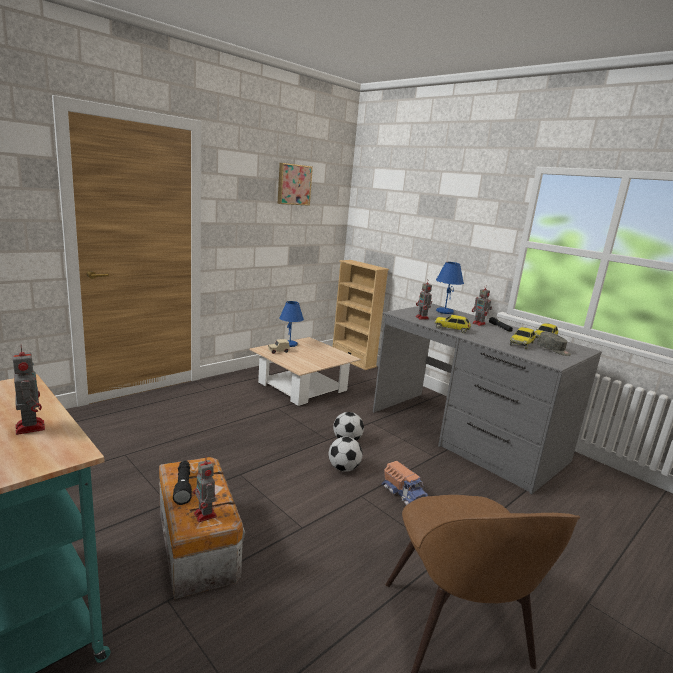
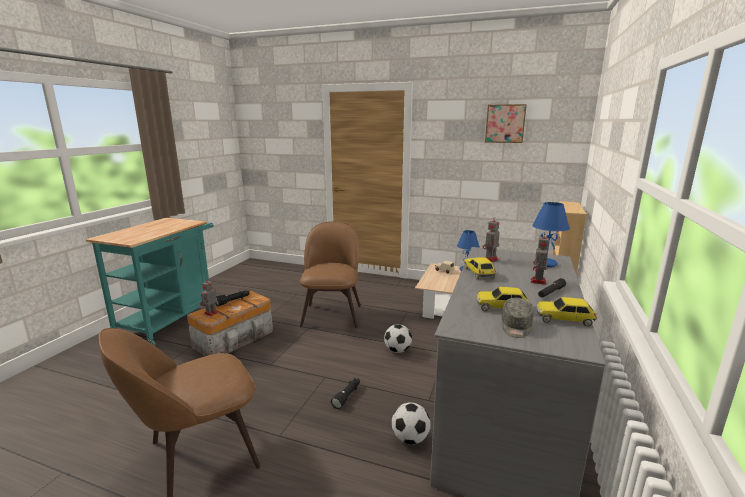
camera: 65 degrees right, 0 degrees up
(30, 427) = (152, 232): toy robot -> none
(225, 448) = (332, 314): none -> brown chair
(343, 468) = (355, 360): football -> football (410, 438)
(404, 493) = (347, 396): toy truck -> black flashlight

